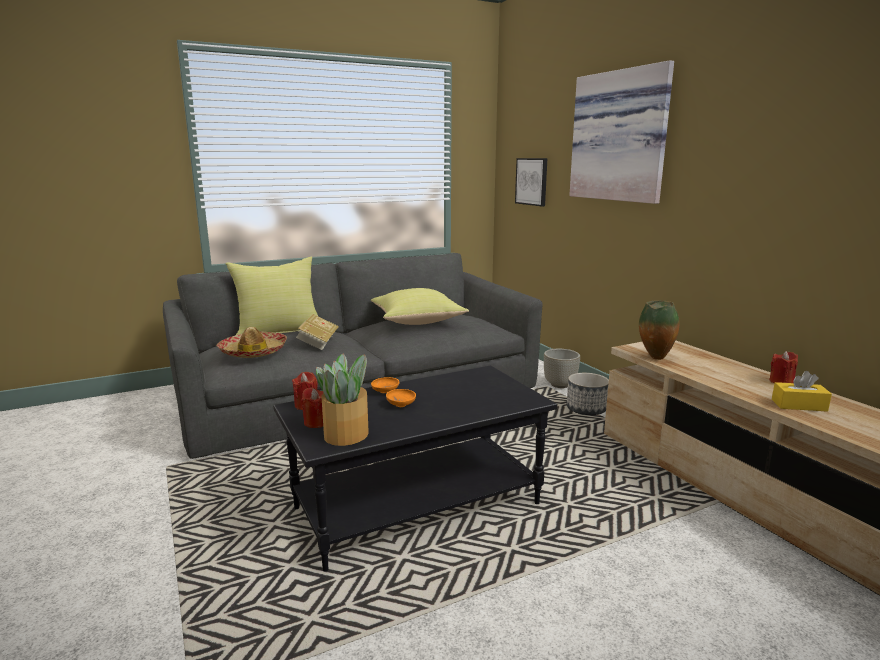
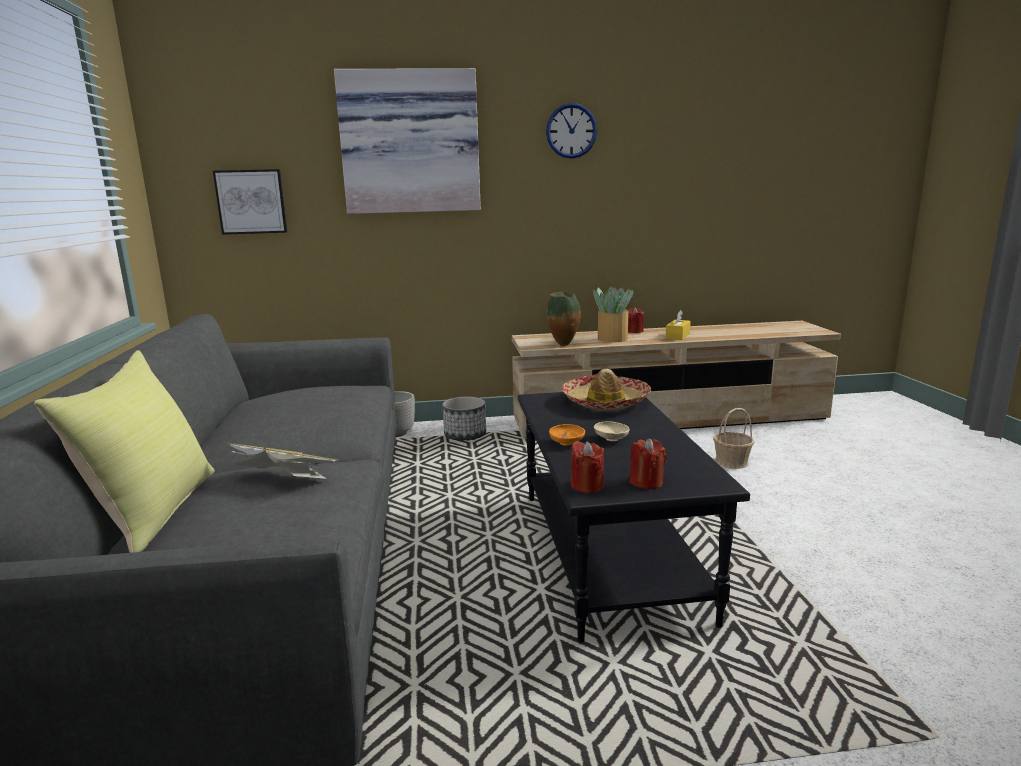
camera: 70 degrees left, 0 degrees up
(253, 352) = (269, 531): hat -> hat (605, 402)
(347, 434) = (684, 468): potted plant -> potted plant (612, 338)
(401, 404) = (611, 439): orange bowl -> beige bowl
(418, 321) = (287, 411): yellow pillow -> none
(689, 571) = (731, 462): none -> basket
(763, 119) = (571, 131): none -> wall clock

